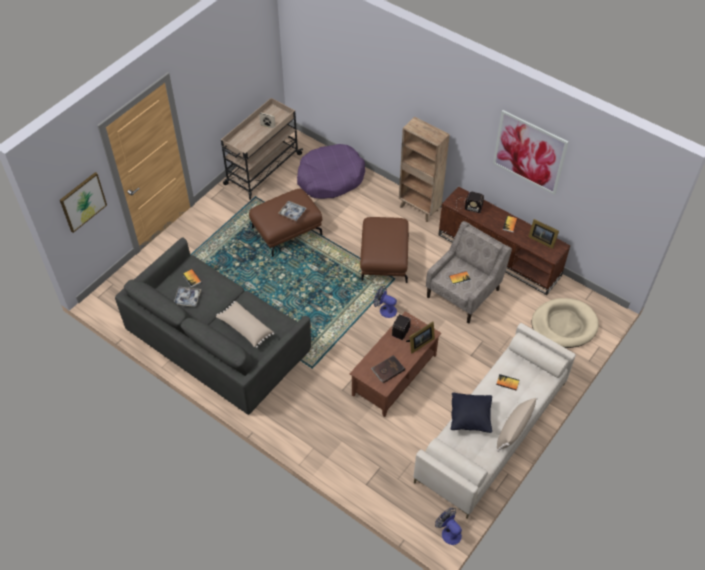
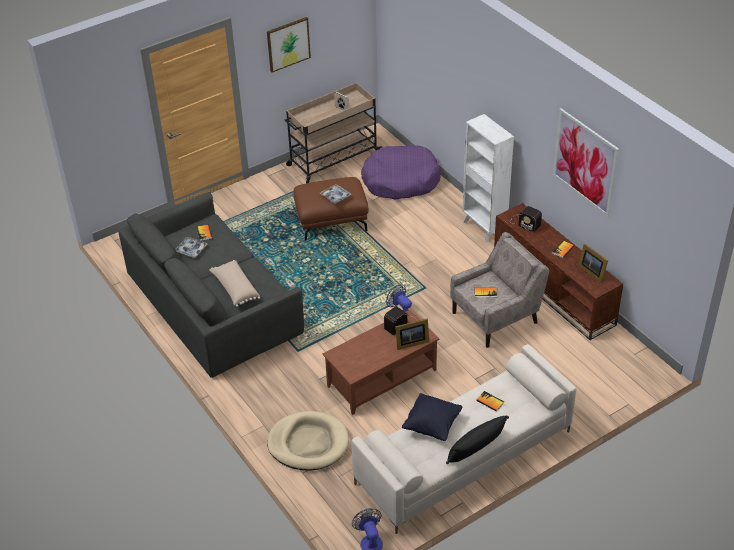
camera: 20 degrees right, 10 degrees down
(83, 202) = (113, 127): picture -> picture (288, 44)
(384, 259) = (422, 267): brown ottoman -> none
(387, 369) = (364, 359): brown book -> none
(419, 209) = (484, 228): brown bookcase -> white bookcase
(514, 429) = (475, 448): beige pillow -> black pillow
(564, 325) = (596, 373): beige dog bed -> beige dog bed (308, 443)

